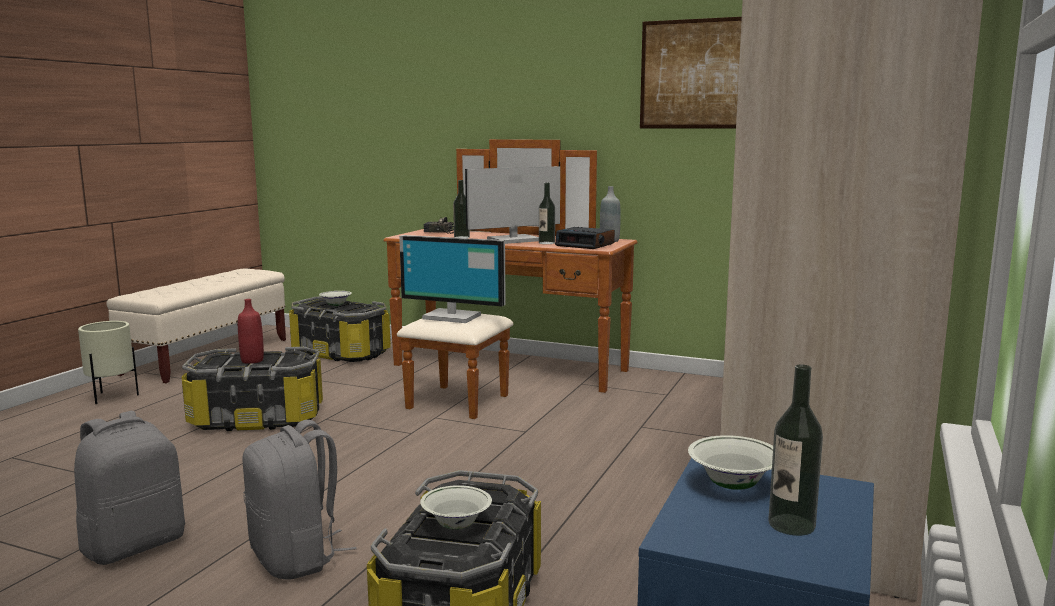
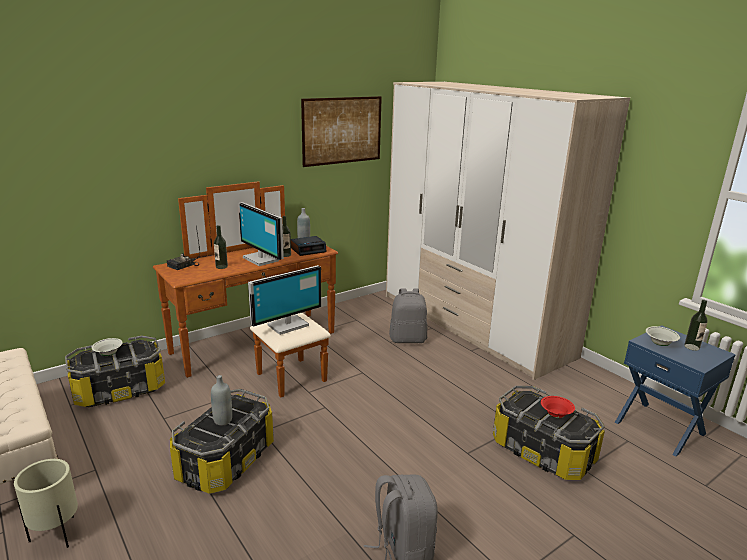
camera: 60 degrees left, 10 degrees up
(252, 360) = (223, 420): red bottle -> grey bottle
(296, 558) = (462, 488): grey backpack -> grey backpack (408, 339)
(456, 526) = (555, 415): white bowl -> red bowl
(514, 240) = (262, 259): monitor -> monitor turned 45 degrees counterclockwise

